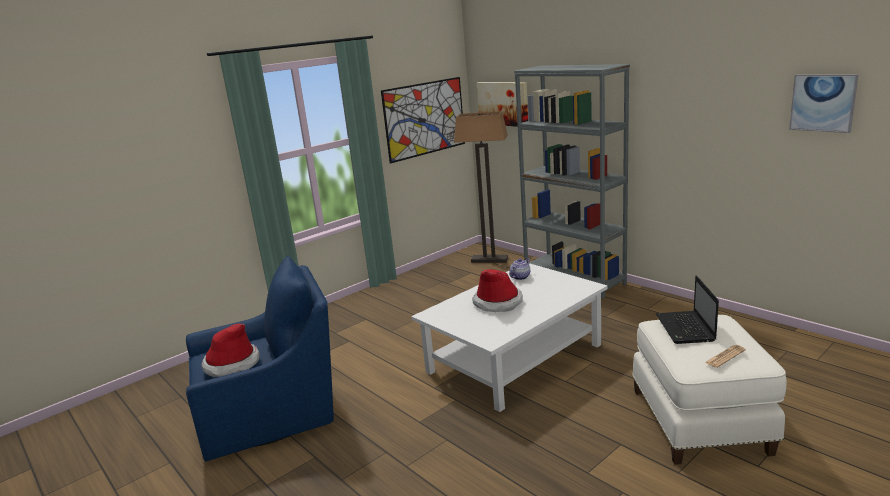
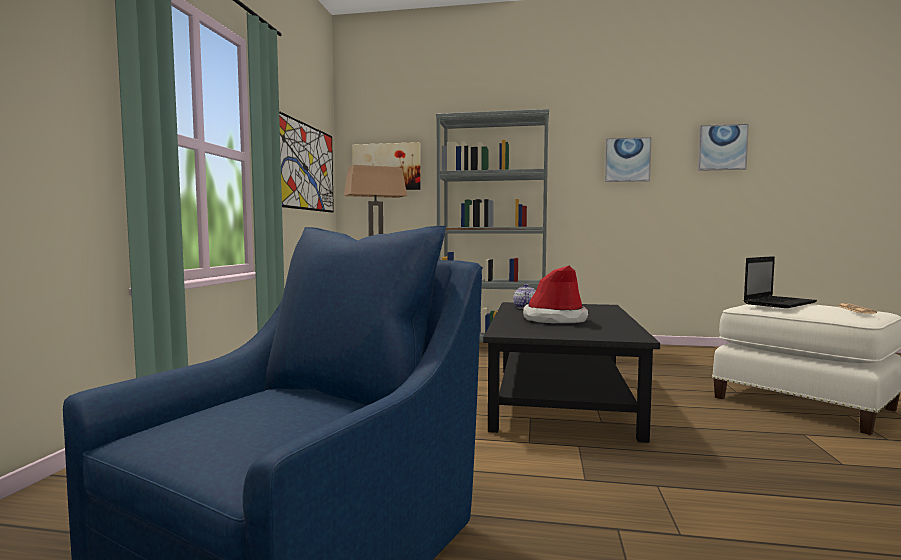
camera: 40 degrees left, 15 degrees down
(232, 364) = (269, 425): hat -> none
(514, 358) = (560, 399): white coffee table -> black coffee table
(686, 329) = (779, 303): laptop -> laptop turned 90 degrees counterclockwise
(711, 111) = (627, 160): none -> picture

